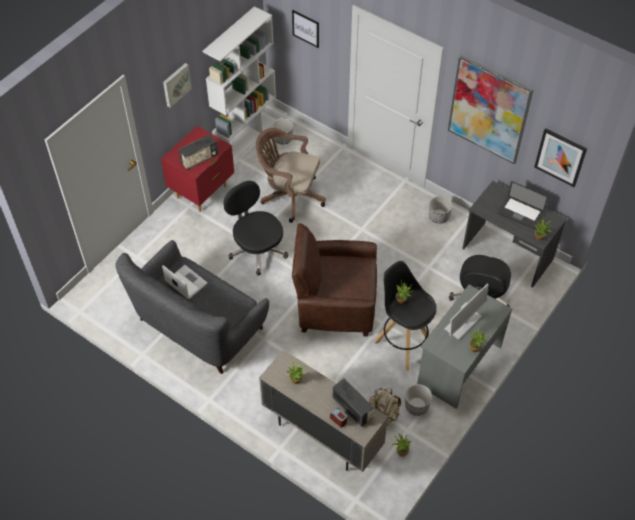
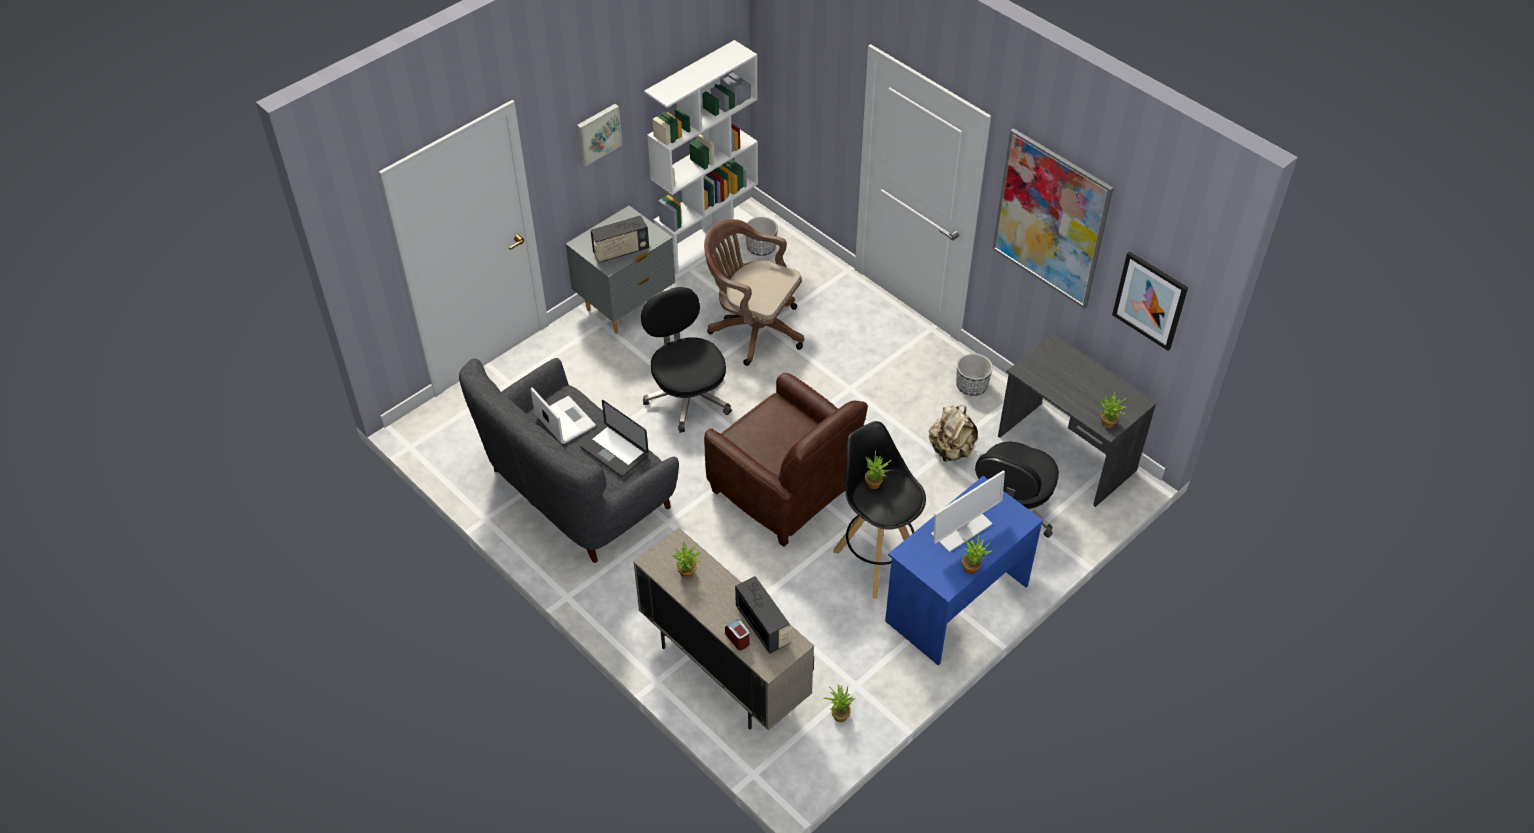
camera: 10 degrees right, 5 degrees down
(202, 192) = (625, 307): red nightstand -> grey nightstand
(305, 28) = (805, 80): picture -> none
(335, 304) = (786, 489): brown armchair -> brown armchair turned 150 degrees counterclockwise
(383, 414) = (823, 656): beige backpack -> beige backpack (951, 450)
(416, 406) = (877, 652): planter -> none
(458, 365) = (955, 602): grey desk -> blue desk
(520, 213) = (1085, 385): laptop -> laptop (613, 451)

